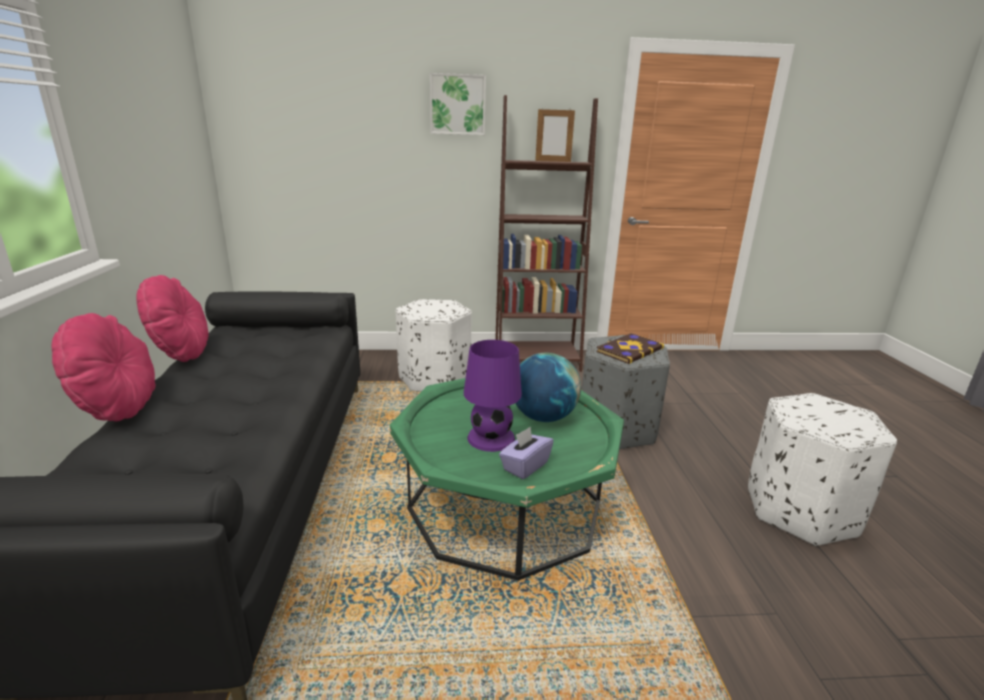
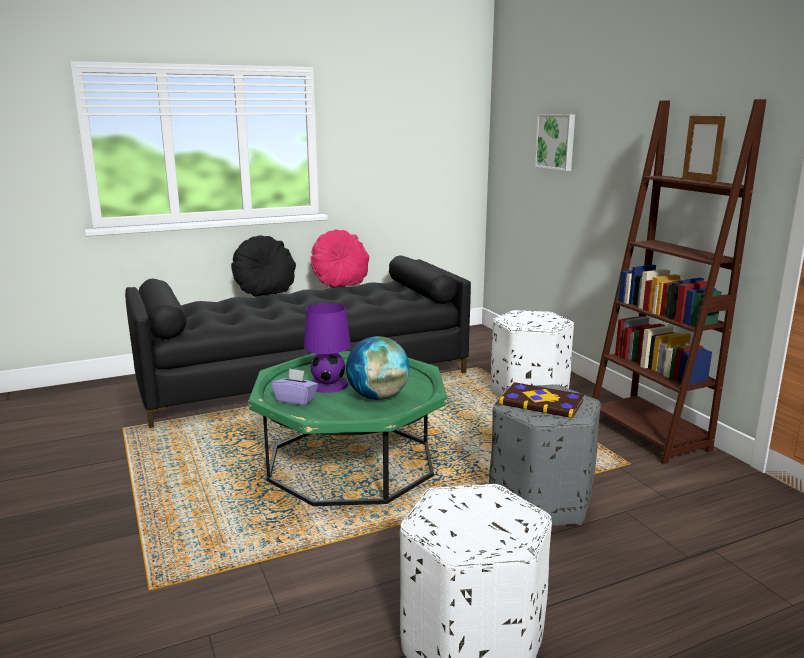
camera: 70 degrees right, 5 degrees down
(119, 411) = (265, 294): pink pillow -> black pillow
(457, 104) = (634, 112): picture -> picture (556, 141)

